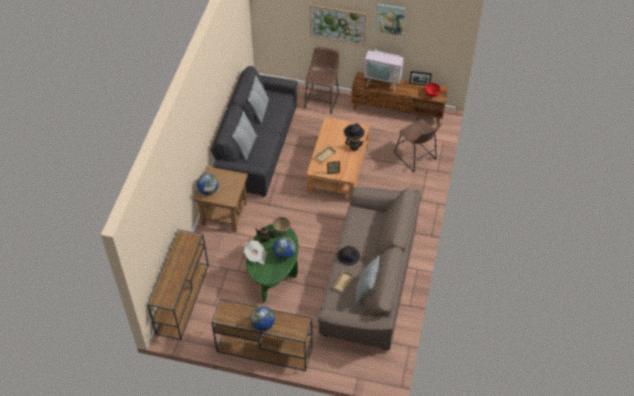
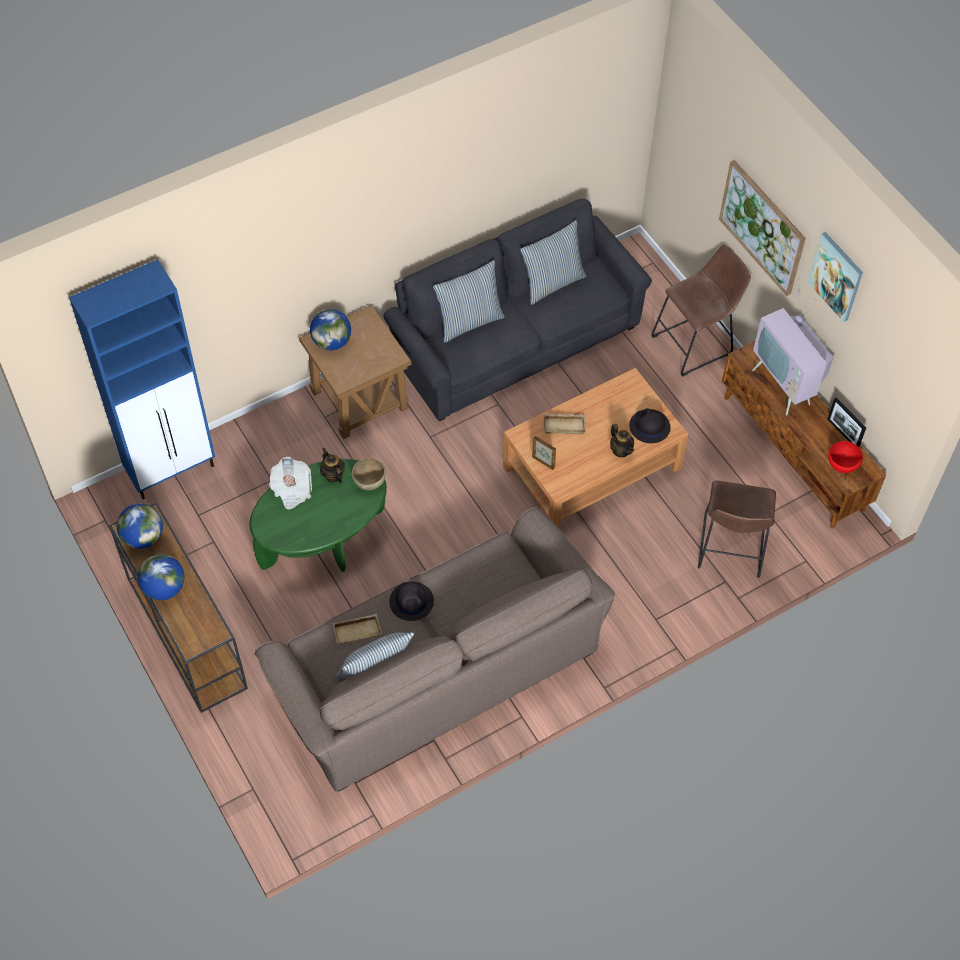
camera: 45 degrees right, 5 degrees up
(182, 298) = (173, 470): brown console table -> blue cabinet
(284, 254) = (331, 521): globe -> globe (143, 537)

